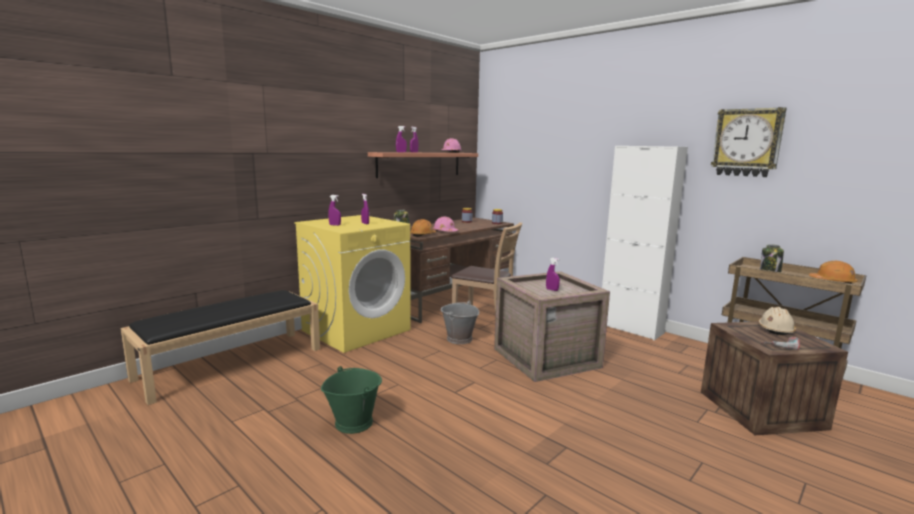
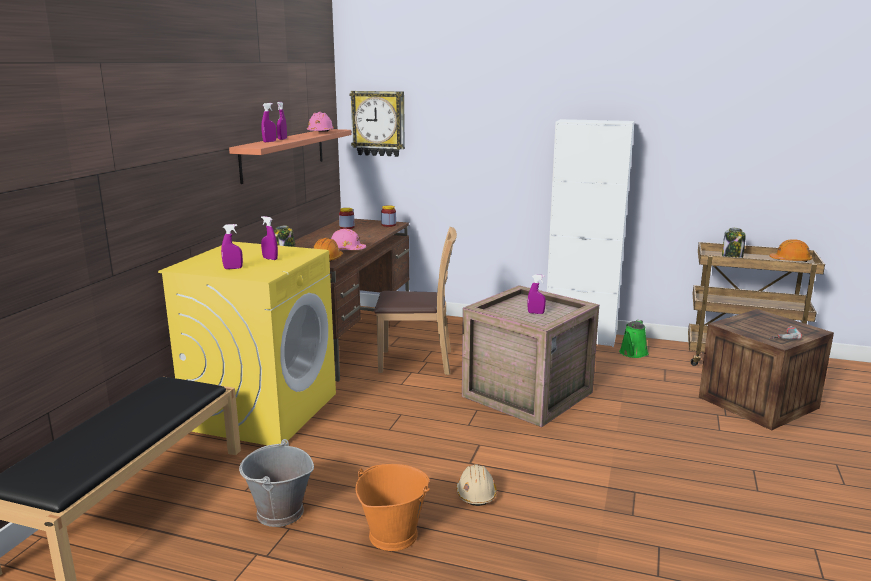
camera: 25 degrees left, 5 degrees up
(354, 422) = (392, 534): green bucket -> orange bucket
(459, 339) = (408, 393): grey bucket -> grey bucket (279, 513)
(668, 348) = (633, 353): none -> green watering can
(747, 142) = (697, 116): wall clock -> wall clock (378, 123)
(775, 329) = (763, 320): beige hard hat -> beige hard hat (476, 493)

